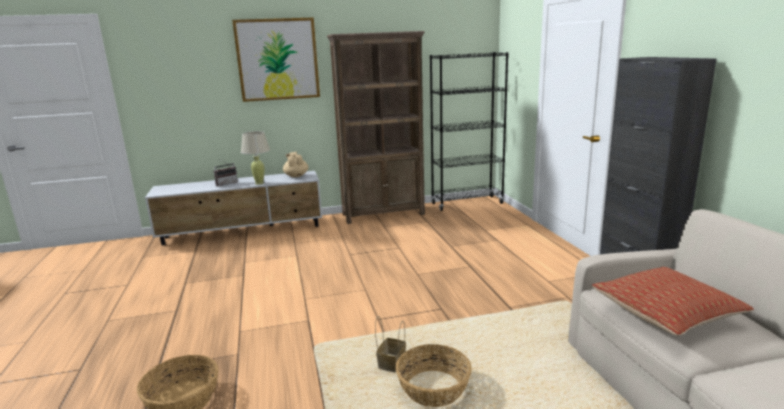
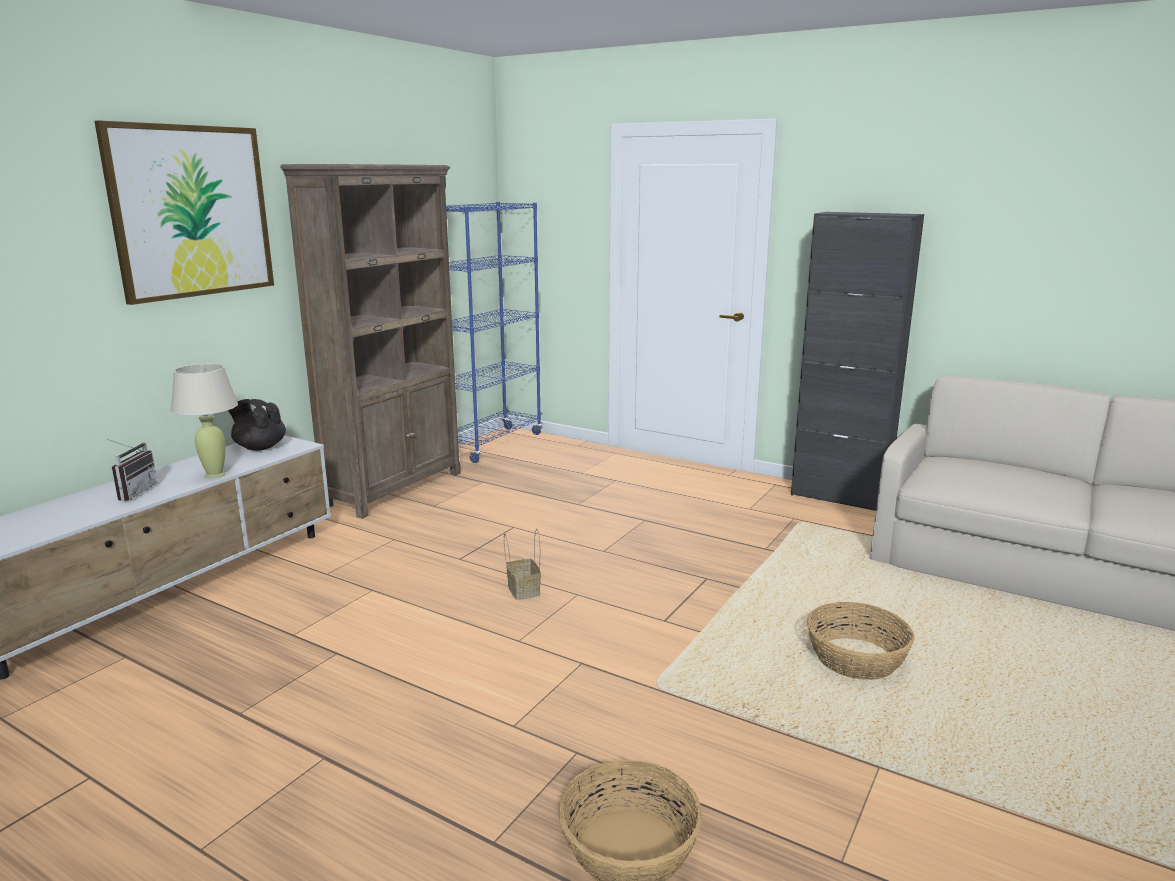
camera: 45 degrees left, 0 degrees up
(296, 176) = (259, 447): beige teapot -> black teapot
(391, 363) = (773, 658): basket -> basket (522, 590)
(467, 203) = (492, 445): black bookcase -> blue bookcase
(666, 313) = (998, 483): pillow -> none

